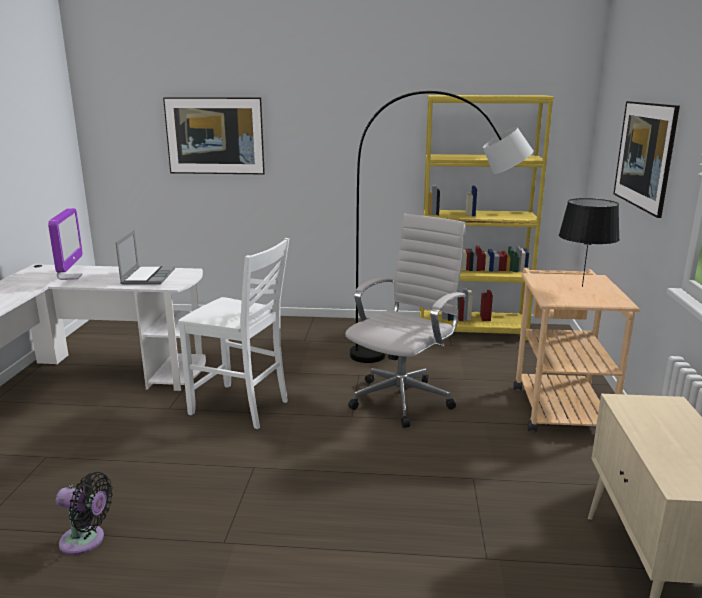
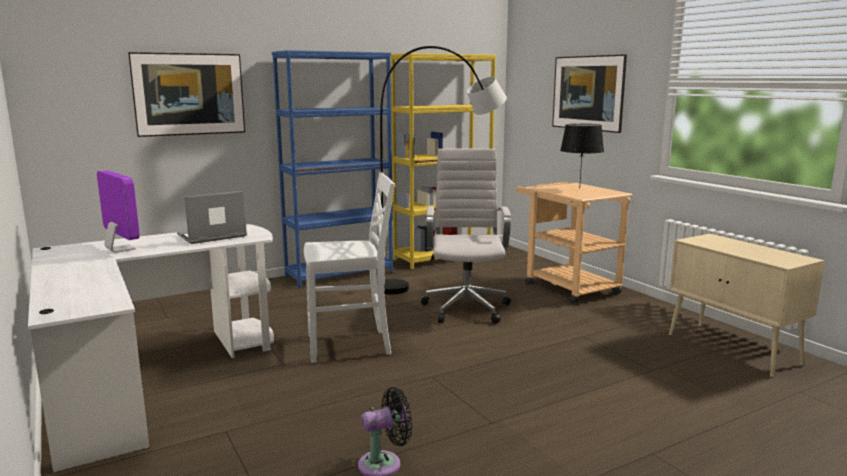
camera: 35 degrees left, 5 degrees down
(148, 277) = (211, 236): laptop -> laptop turned 90 degrees counterclockwise
(346, 326) = (340, 274): none -> blue bookcase

